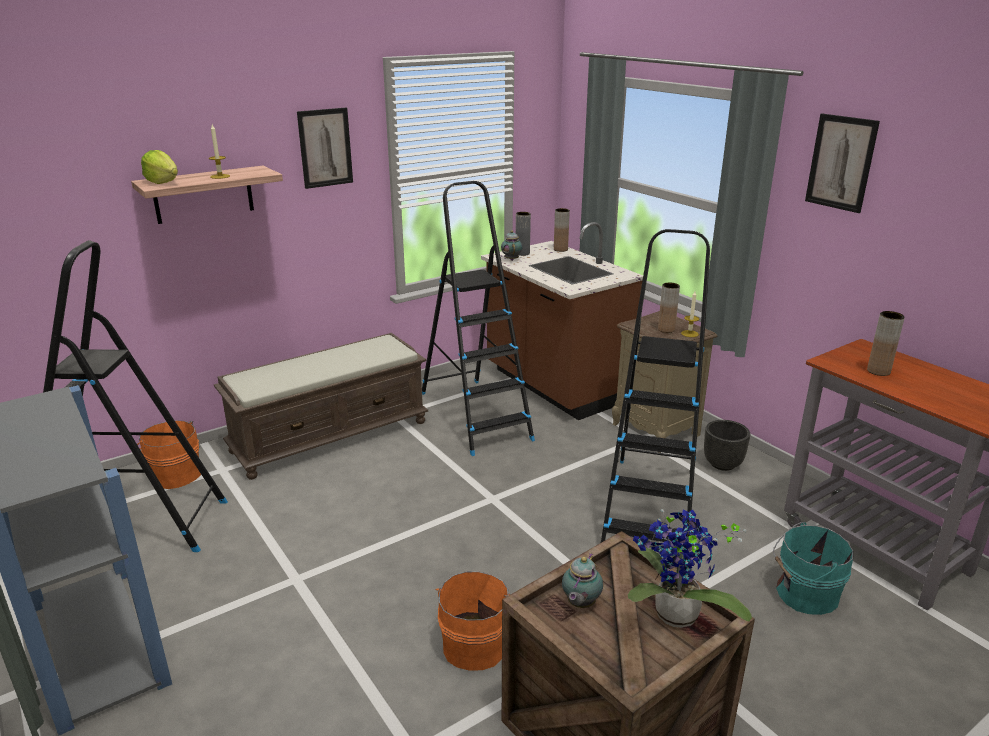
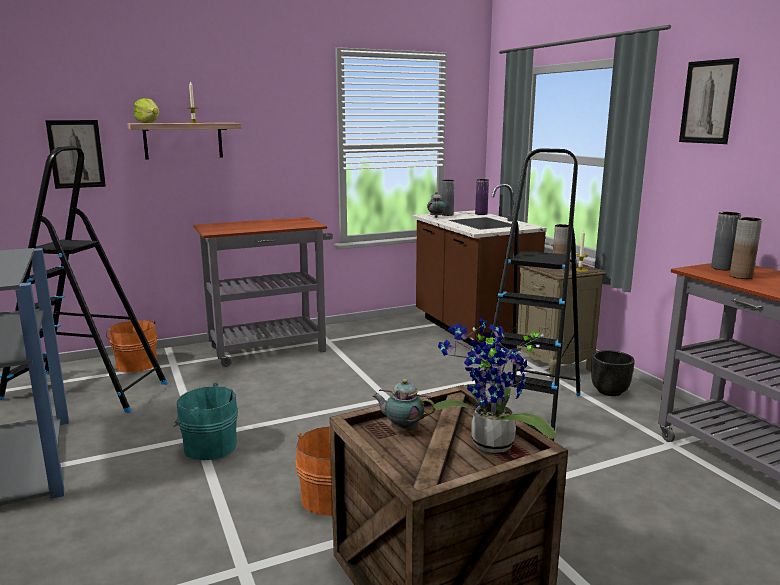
camera: 10 degrees right, 10 degrees down
(325, 148) = (284, 114): picture -> picture (76, 154)
(331, 435) = (269, 349): brown bench -> grey cart
(475, 415) = (394, 345): black step ladder -> none
(560, 249) = (481, 214): brown vase -> purple vase
(580, 604) = (402, 429): teapot -> teapot turned 75 degrees clockwise
(803, 594) = (665, 491): turquoise bucket -> turquoise bucket (208, 446)
(855, 356) = (721, 268): none -> grey vase

